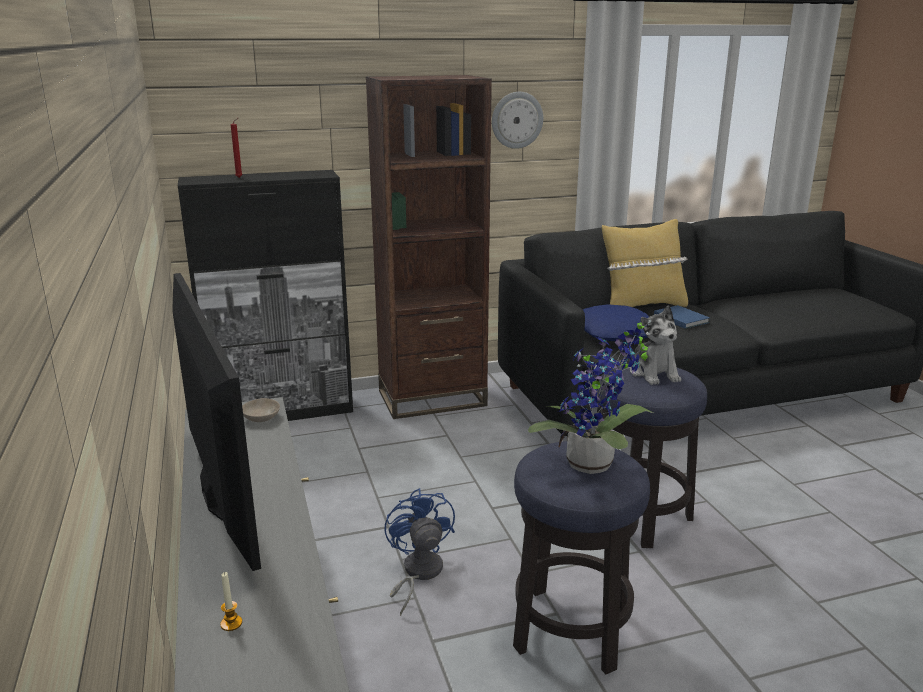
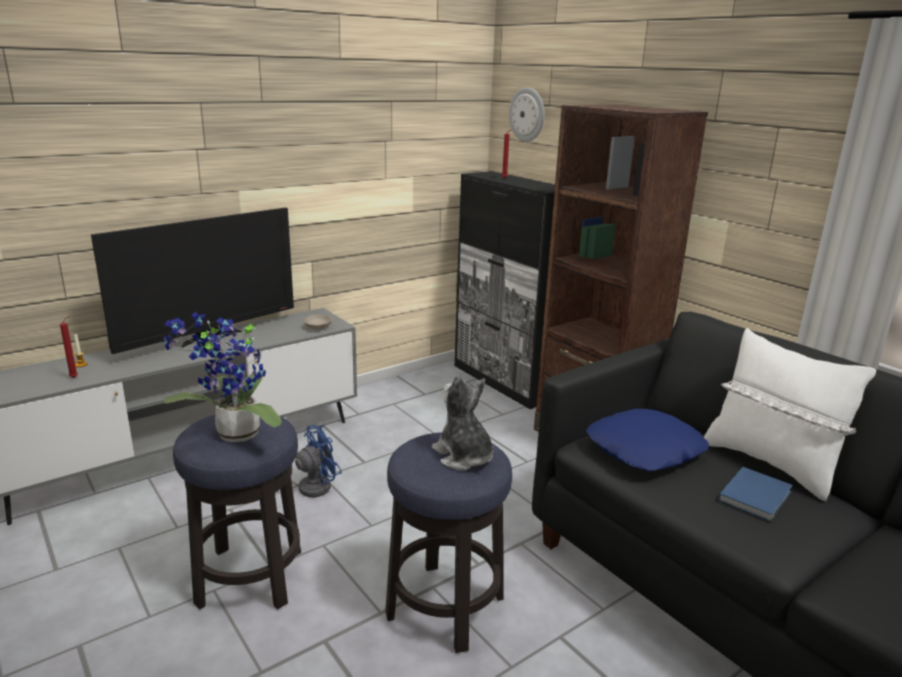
camera: 70 degrees right, 0 degrees up
(287, 625) = (75, 377): none -> red candle
(516, 120) = (766, 176): wall clock -> wall clock (527, 114)
(641, 307) = (769, 464): yellow pillow -> white pillow
(653, 373) = (463, 456): plush toy -> plush toy turned 90 degrees clockwise

